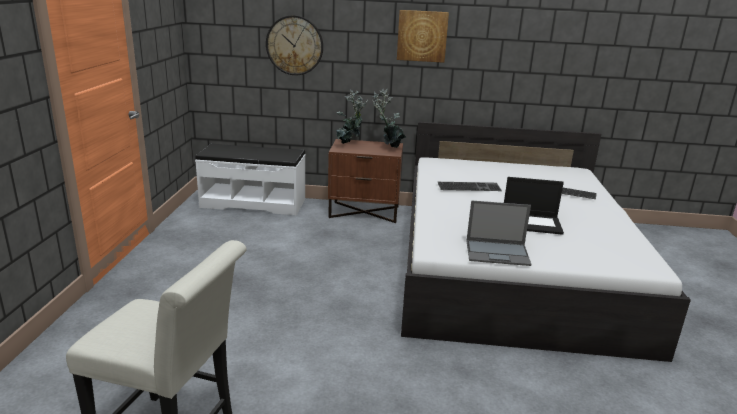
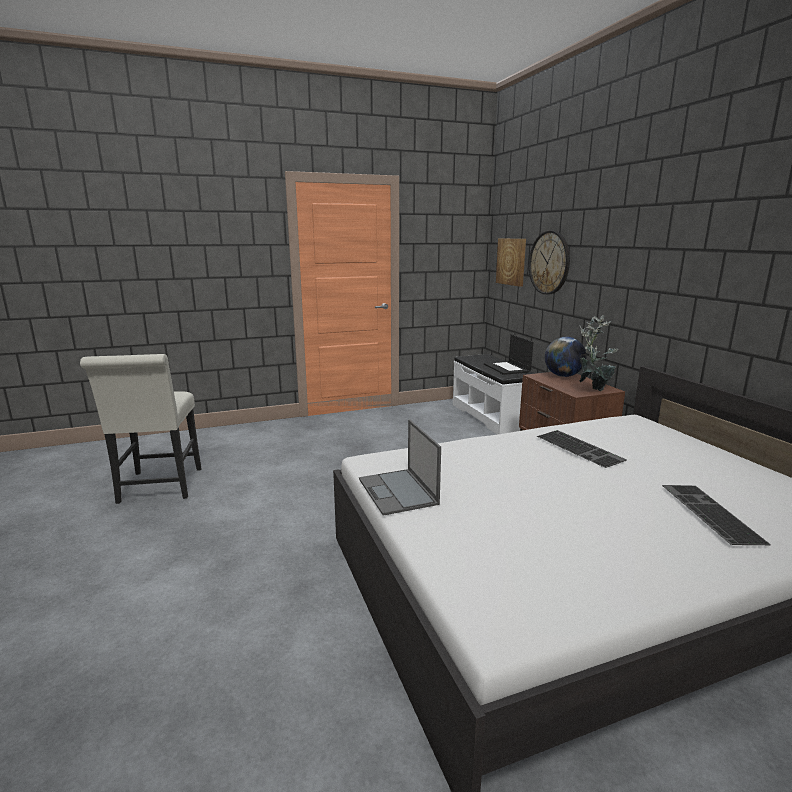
camera: 65 degrees right, 5 degrees down
(349, 144) = (563, 376): potted plant -> globe
(422, 36) = (661, 249): picture -> picture (512, 261)
(532, 223) = (523, 501): laptop -> laptop (507, 368)

